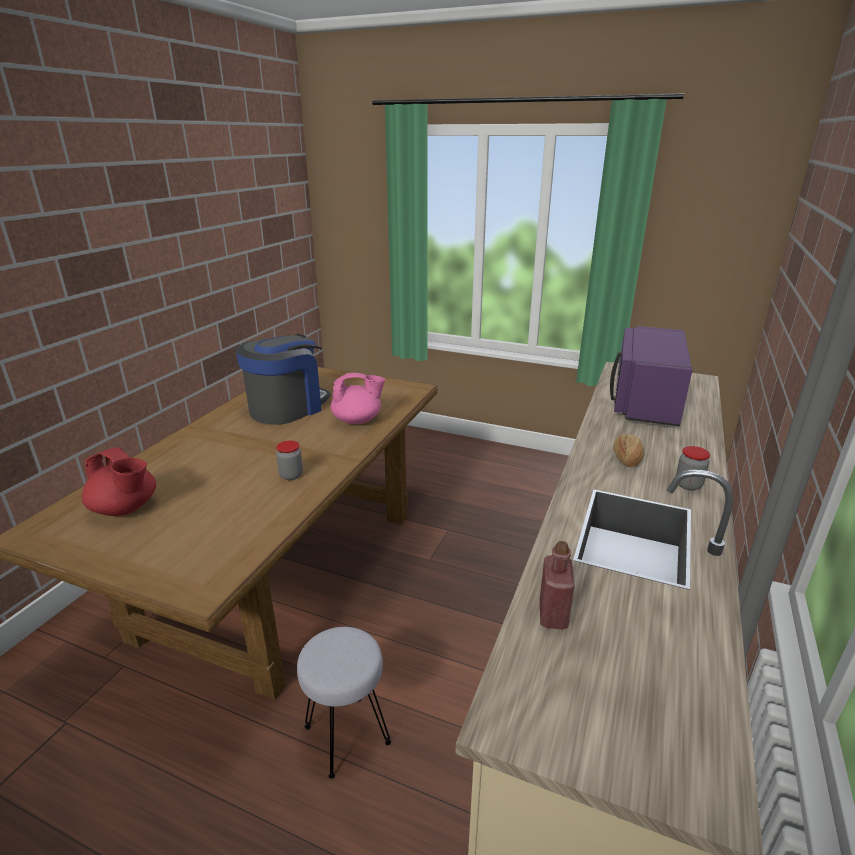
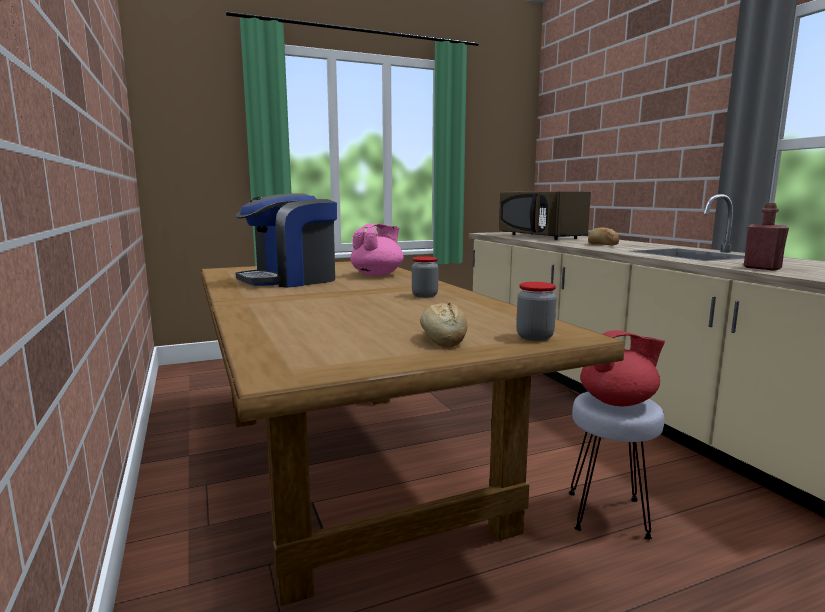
camera: 45 degrees left, 15 degrees down
(125, 508) = (340, 336): red teapot -> red teapot (618, 401)
(144, 545) = (443, 340): none -> bread
(287, 408) = (291, 280): coffee machine -> coffee machine turned 120 degrees counterclockwise
(644, 401) = (539, 236): purple microwave -> brown microwave
(688, 485) = (651, 245): jar -> jar (534, 337)

